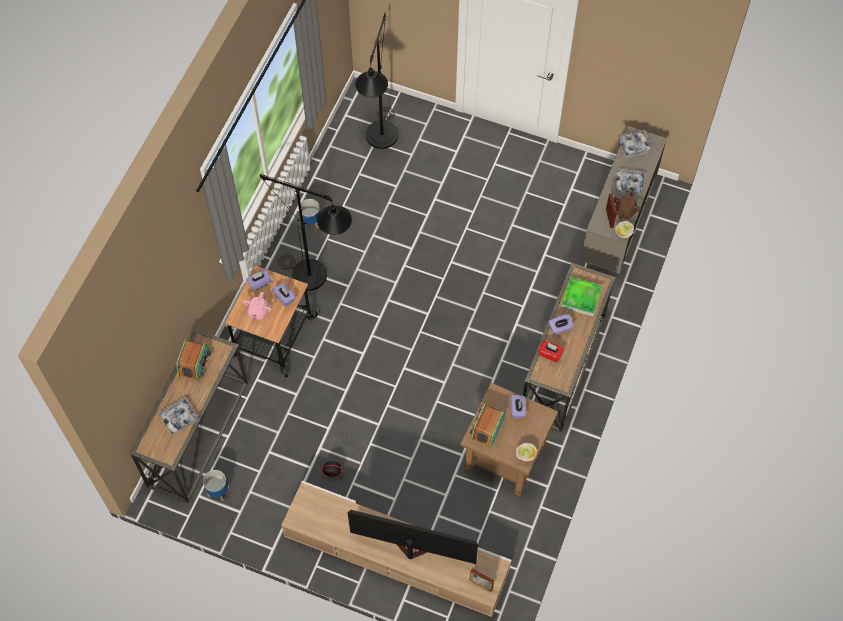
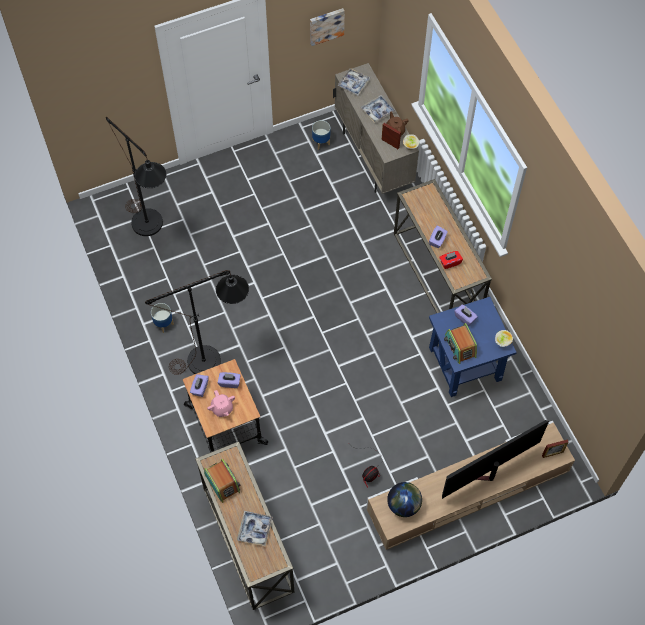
camera: 45 degrees left, 0 degrees up
(218, 491) = (307, 564): planter -> planter (321, 142)
(322, 512) = (404, 505): none -> globe
(505, 457) = (465, 364): brown side table -> blue side table
(581, 298) = (428, 210): tray -> none
(637, 72) = (326, 25): none -> picture

